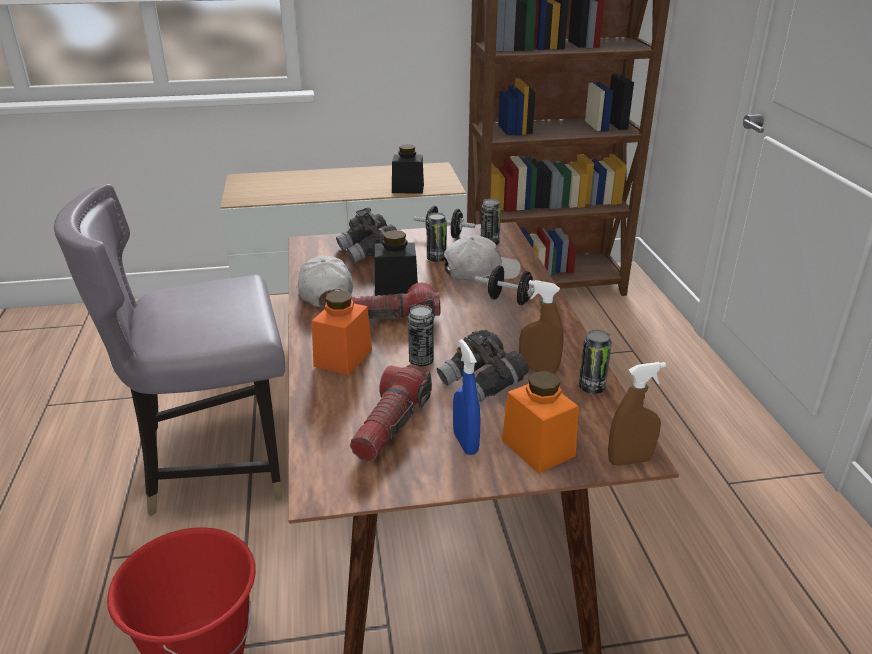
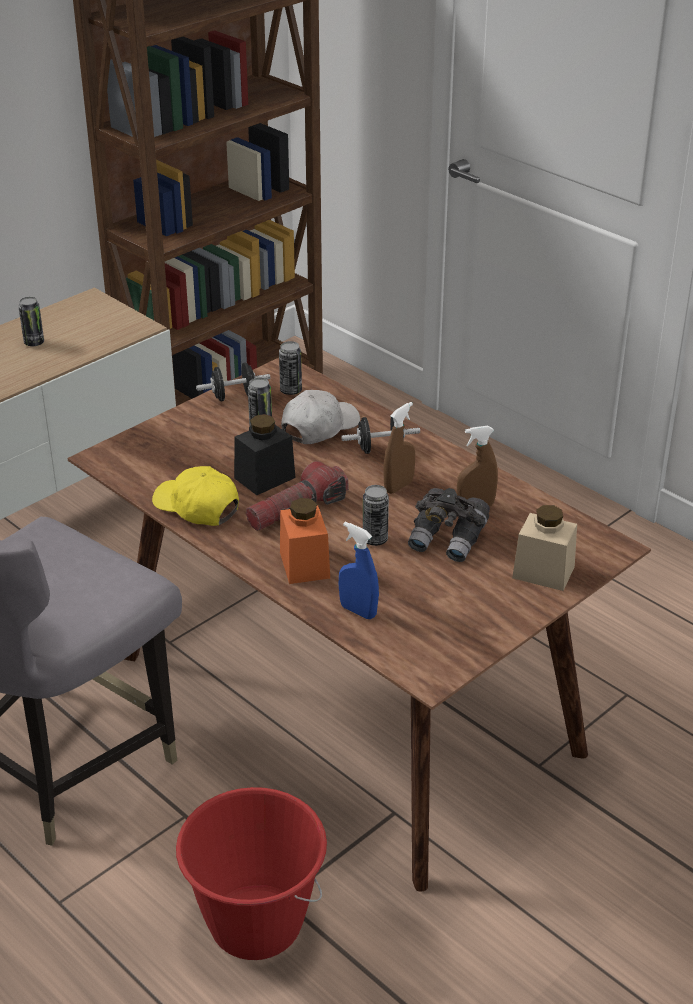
camera: 35 degrees left, 5 degrees up
(324, 291) = (197, 507): white cap -> yellow cap
(369, 251) = (181, 444): grey binoculars -> none
(391, 424) = (417, 603): flashlight -> none
(408, 189) = (94, 343): black jar -> none
(465, 443) = (489, 592): blue spray bottle -> blue spray bottle (358, 611)
(538, 448) = (543, 572): orange jar -> beige jar
(591, 388) = (531, 506): can -> can (34, 343)
(630, 460) = (612, 553): brown spray bottle -> brown spray bottle (398, 486)

